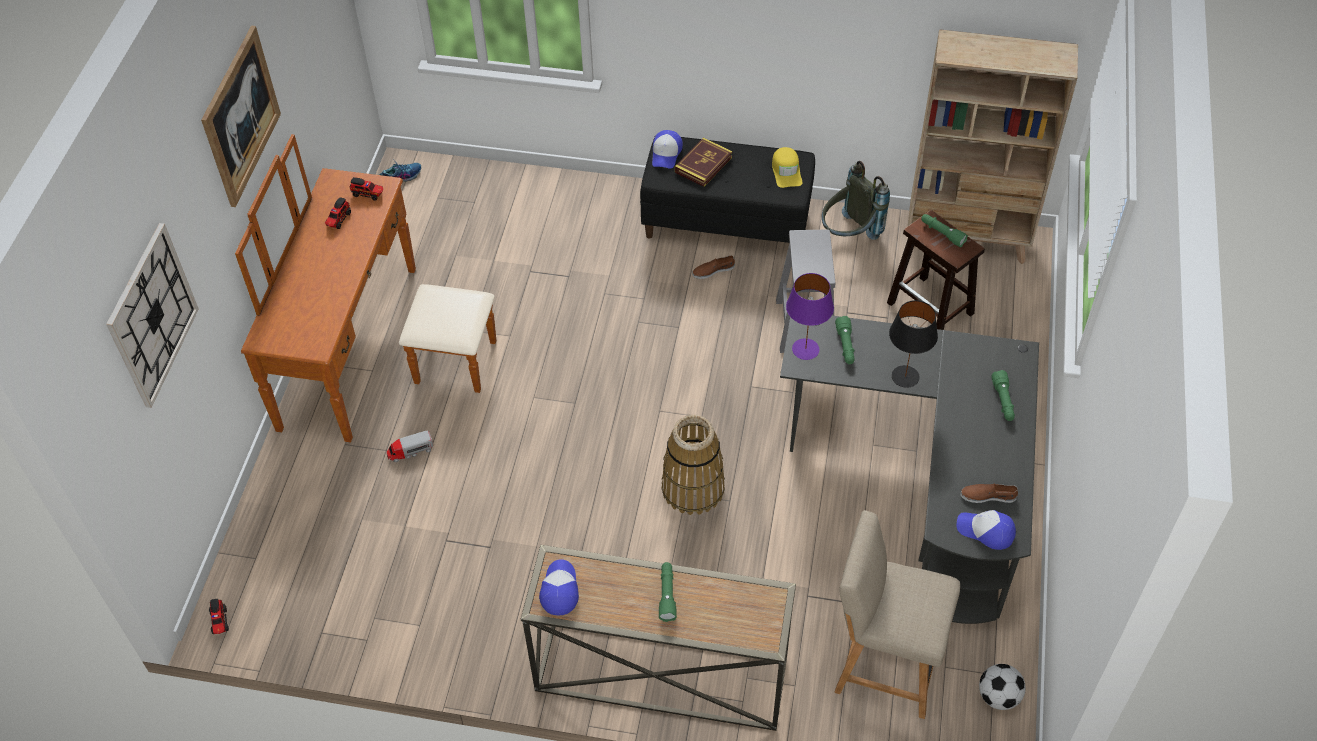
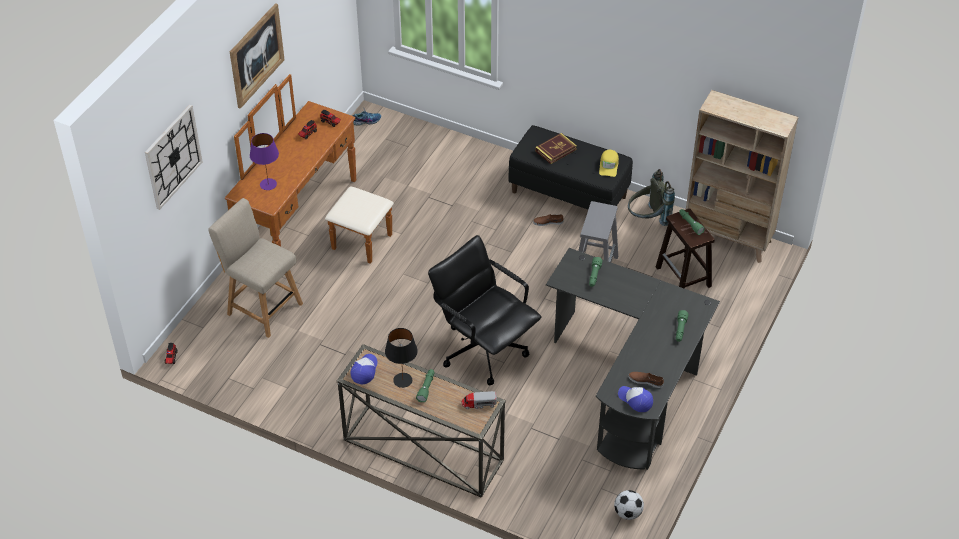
camera: 15 degrees right, 5 degrees down
(410, 451) = (315, 288): toy truck -> toy truck (479, 404)
(666, 153) = (534, 138): cap -> none
(693, 488) = (483, 349): basket -> black office chair
(806, 349) = (568, 272): purple table lamp -> purple table lamp (268, 184)
(883, 663) = (563, 477): beige chair -> beige chair (262, 307)
(905, 376) = (624, 301): black table lamp -> black table lamp (403, 380)

